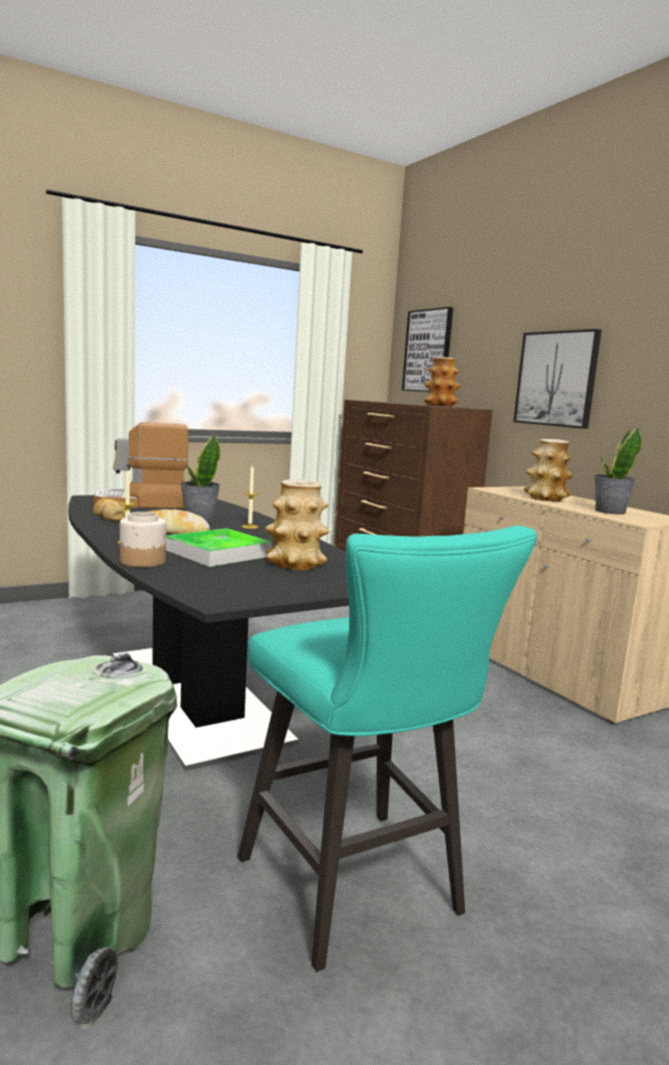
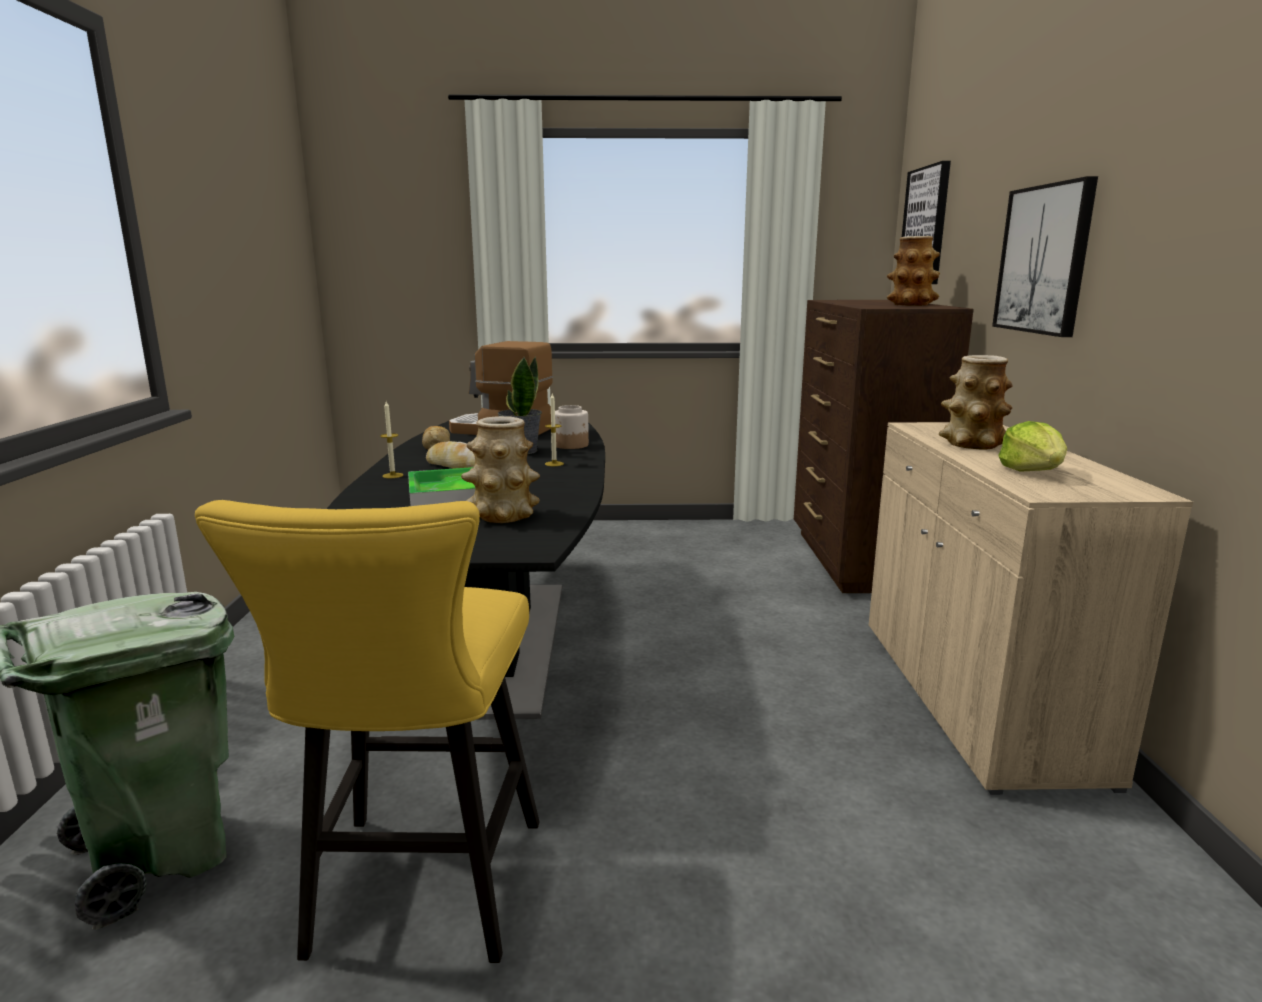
camera: 30 degrees right, 5 degrees up
(143, 561) = (362, 498): jar -> jar (571, 445)
(358, 894) = (420, 898): turquoise stool -> yellow stool
(609, 512) = (1032, 471): potted plant -> lettuce

